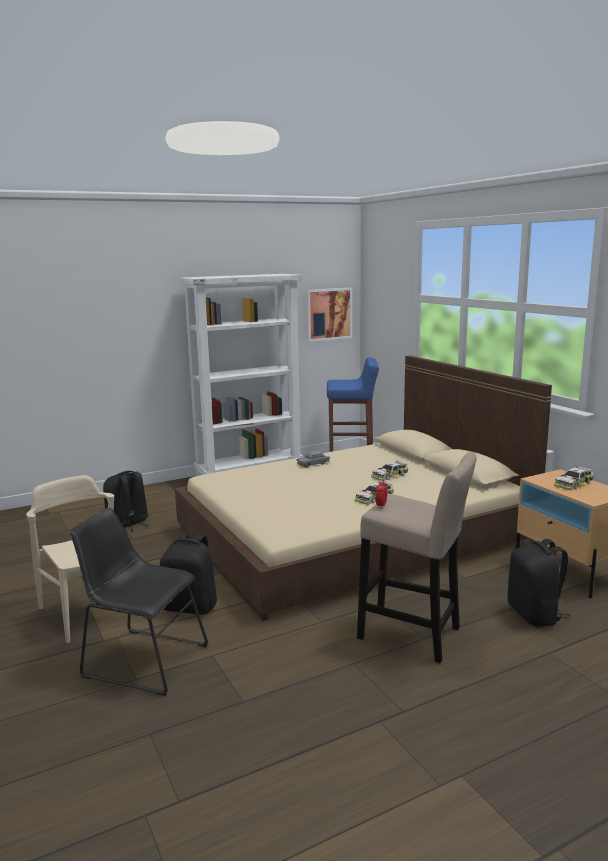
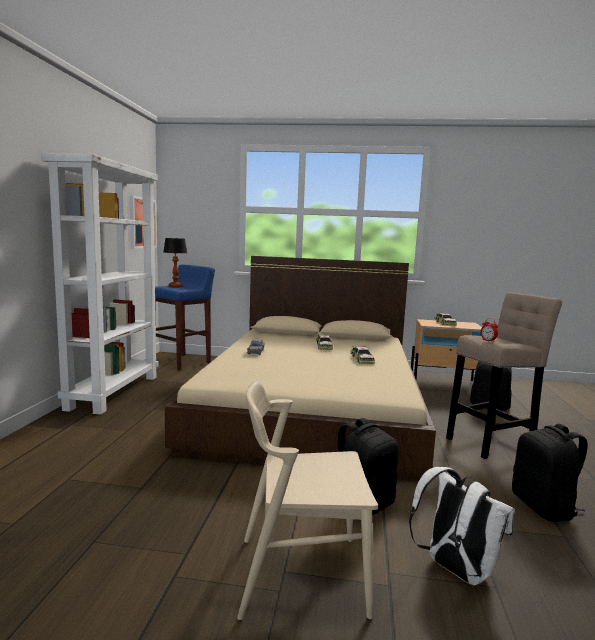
camera: 55 degrees left, 5 degrees down
(128, 524) = (96, 478): black backpack -> black backpack (544, 507)
(141, 659) = (455, 570): black chair -> white backpack
(346, 382) = (175, 286): none -> table lamp

